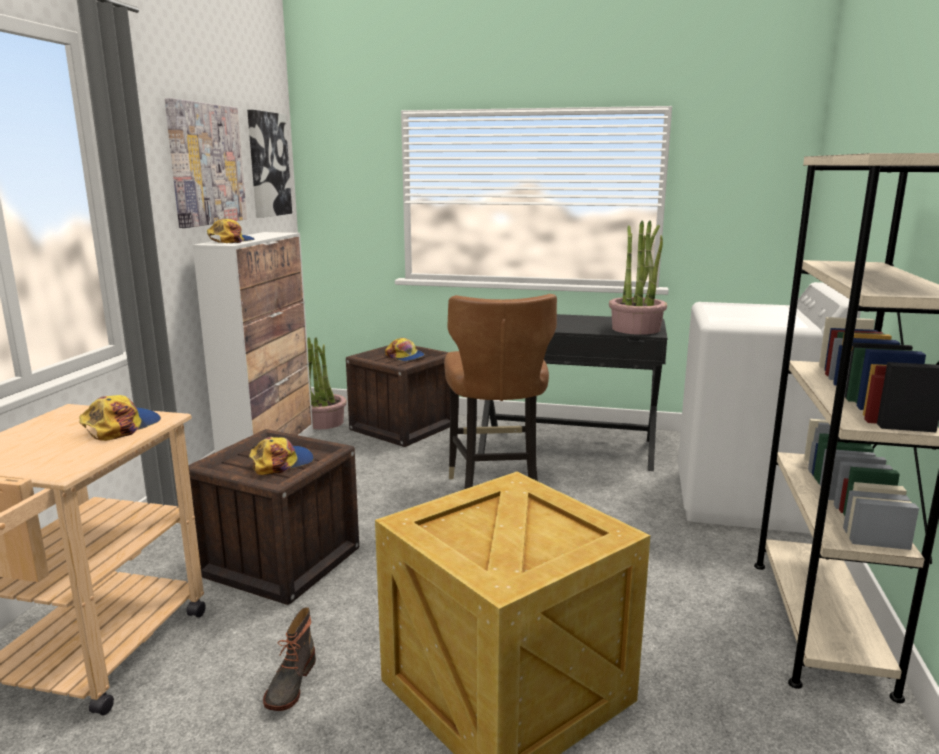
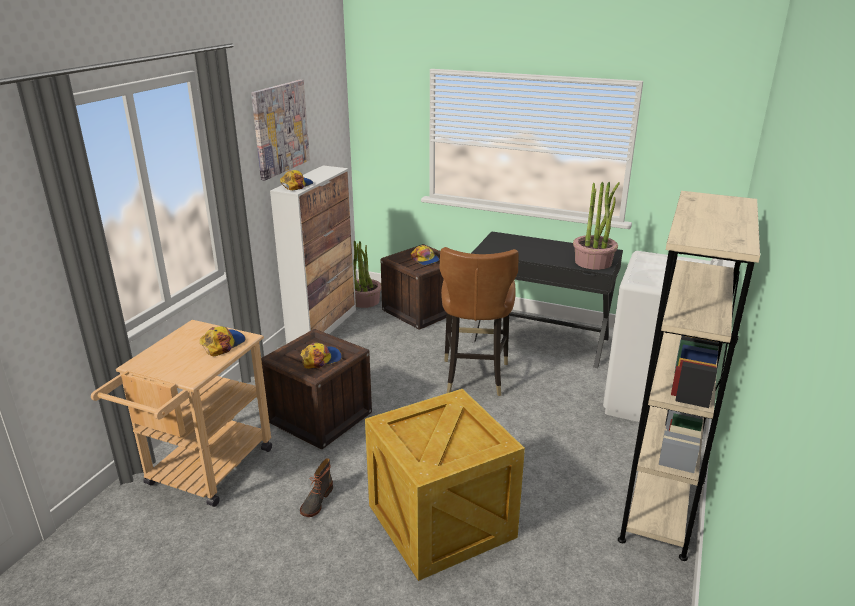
camera: 10 degrees right, 10 degrees up
(268, 164) = (327, 112): picture -> none

